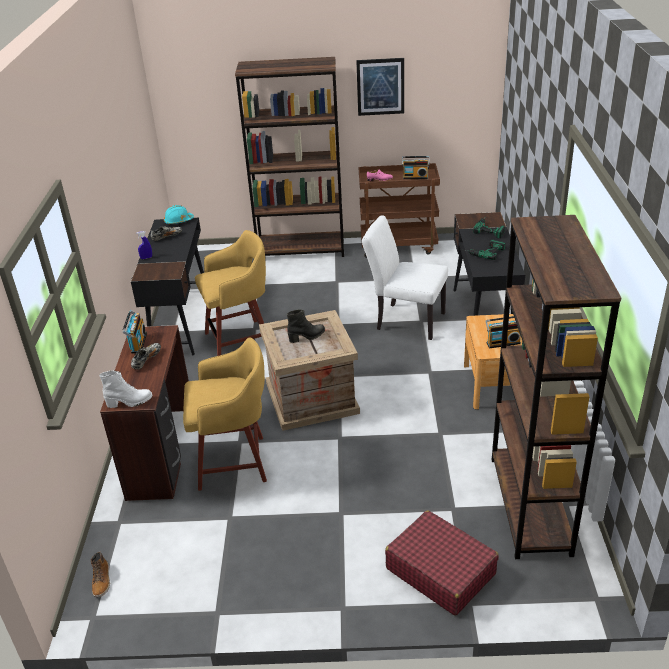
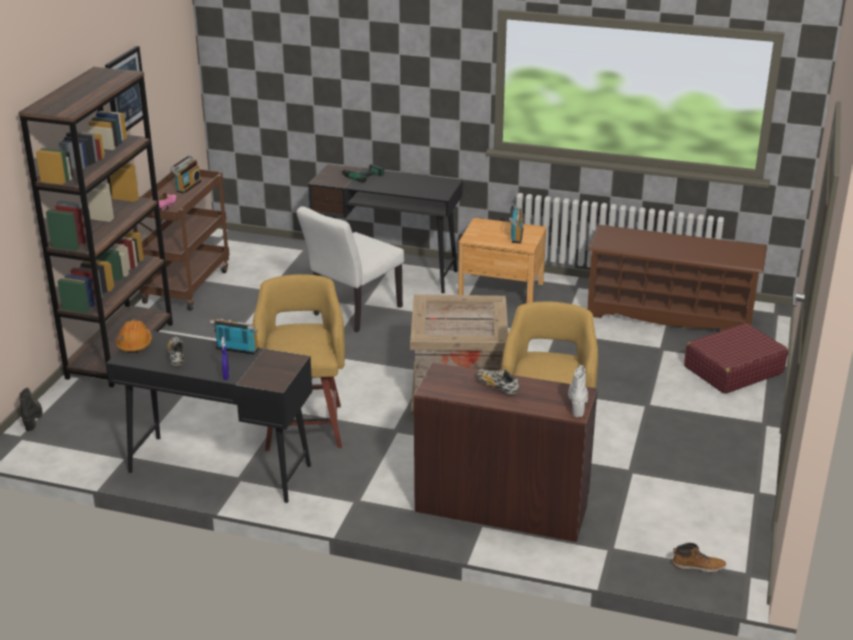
camera: 75 degrees left, 5 degrees down
(137, 343) = (456, 391): radio -> radio (236, 350)
(178, 221) = (135, 344): turquoise hard hat -> orange hard hat
(307, 337) = (453, 319): black boot -> black boot (33, 418)
(483, 251) = (402, 187): power drill -> none
(530, 505) = (670, 314): brown bookcase -> brown shoe rack

